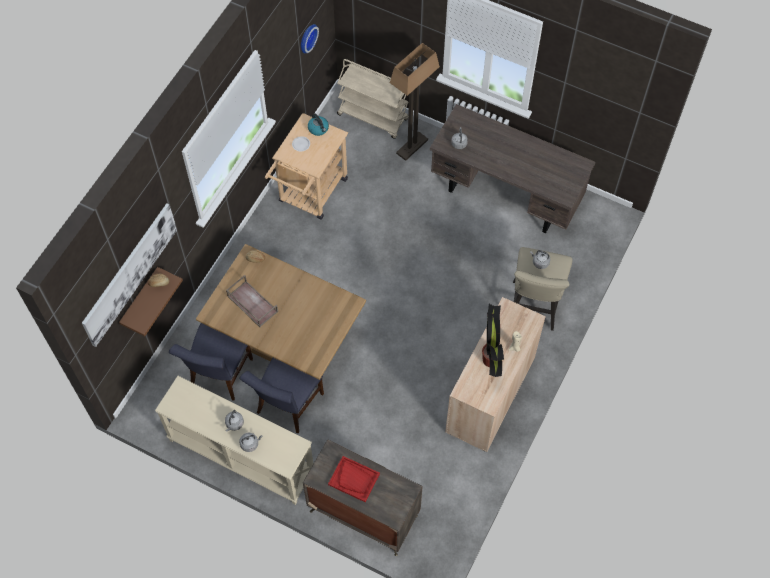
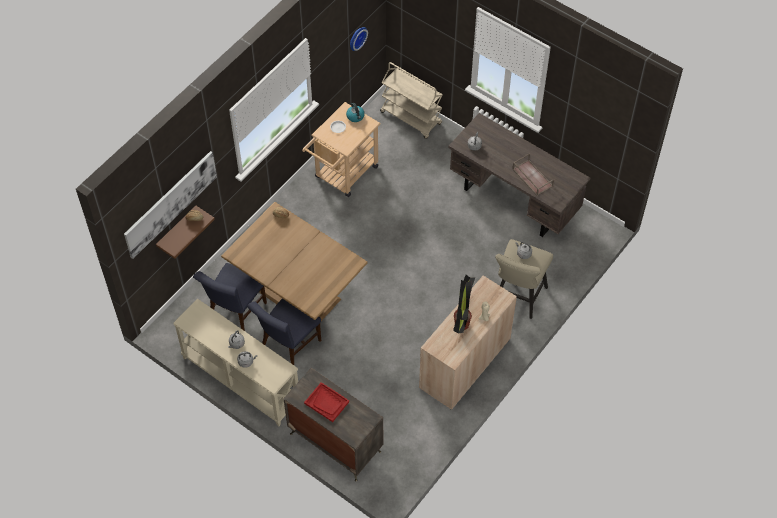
camera: 10 degrees right, 5 degrees down
(252, 304) = (270, 250): brown tray -> brown tray (532, 177)
(412, 147) = (440, 148): floor lamp -> none

